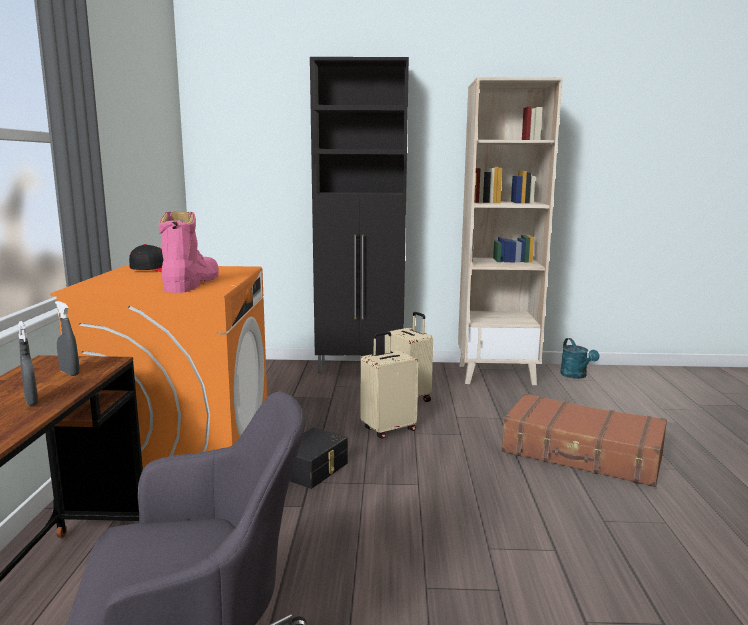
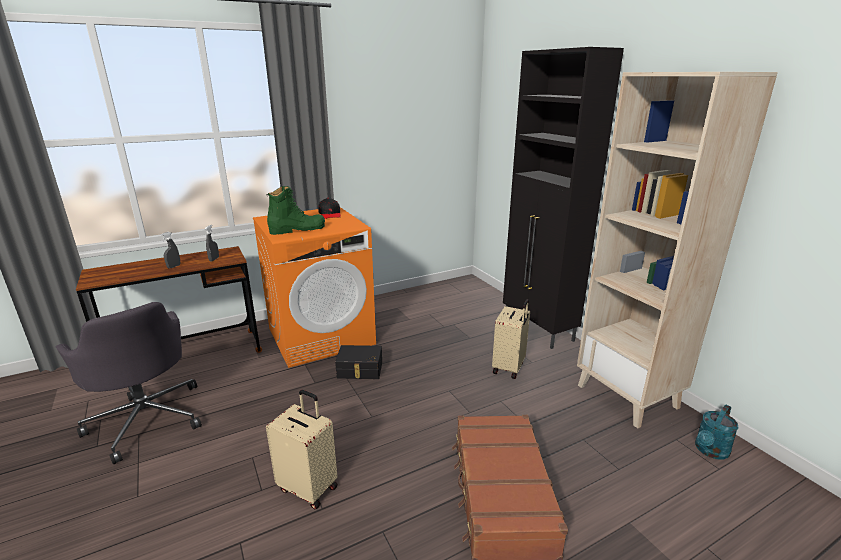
camera: 60 degrees right, 10 degrees up
(191, 283) = (297, 229): pink boot -> green boot
(388, 429) = (443, 377): beige suitcase -> beige suitcase (309, 487)

